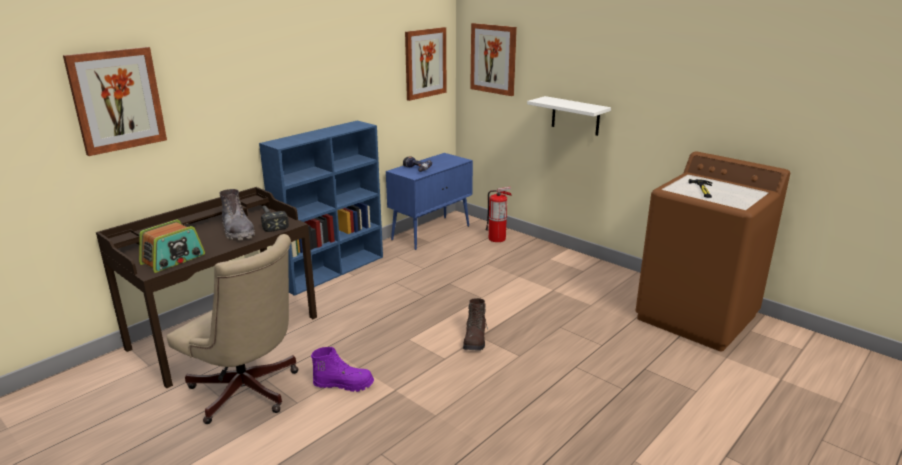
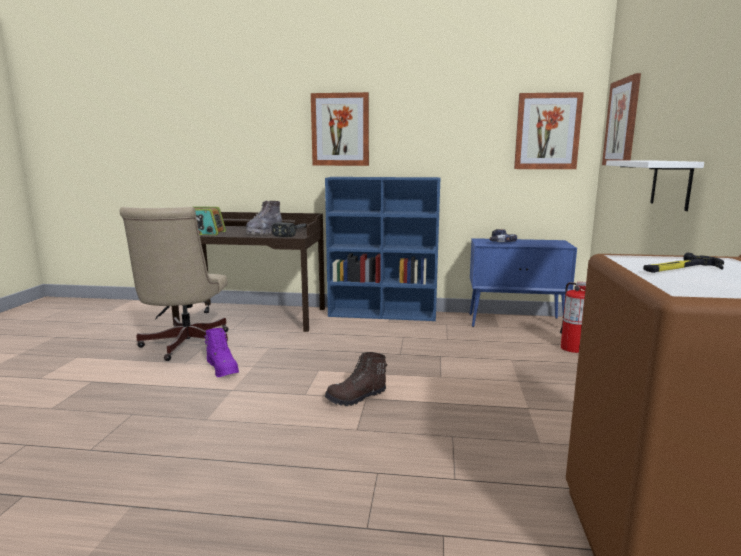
camera: 55 degrees right, 10 degrees down
(117, 100) = (228, 122): picture -> picture (340, 130)

